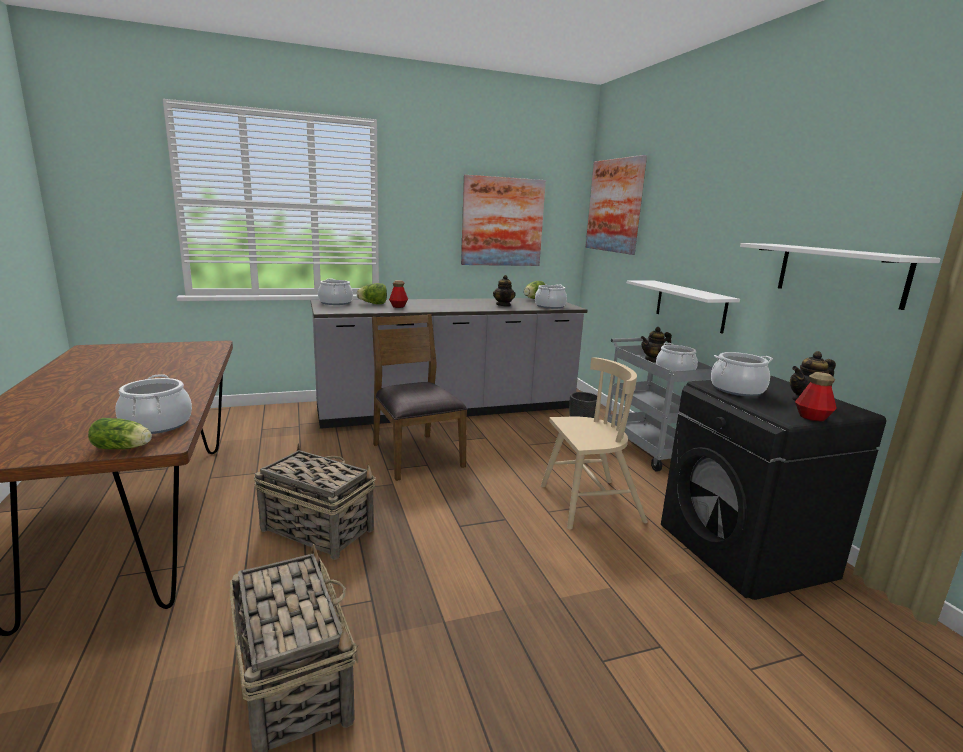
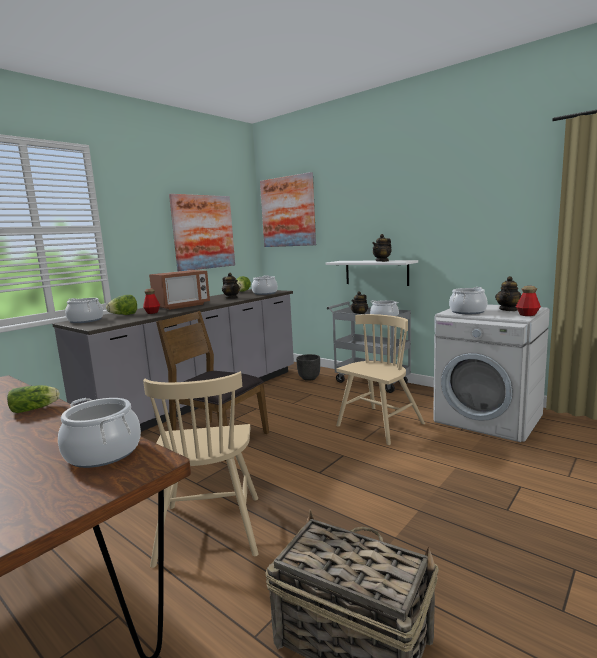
camera: 30 degrees left, 5 degrees down
(124, 448) = (118, 480): lettuce -> lettuce (36, 408)
(316, 529) = (210, 524): basket -> beige chair
(439, 304) = (182, 306): none -> microwave
(690, 291) = (382, 261): none -> teapot
(742, 550) = (487, 419): black washing machine -> white washing machine
(839, 274) = (489, 231): white shelf -> none

